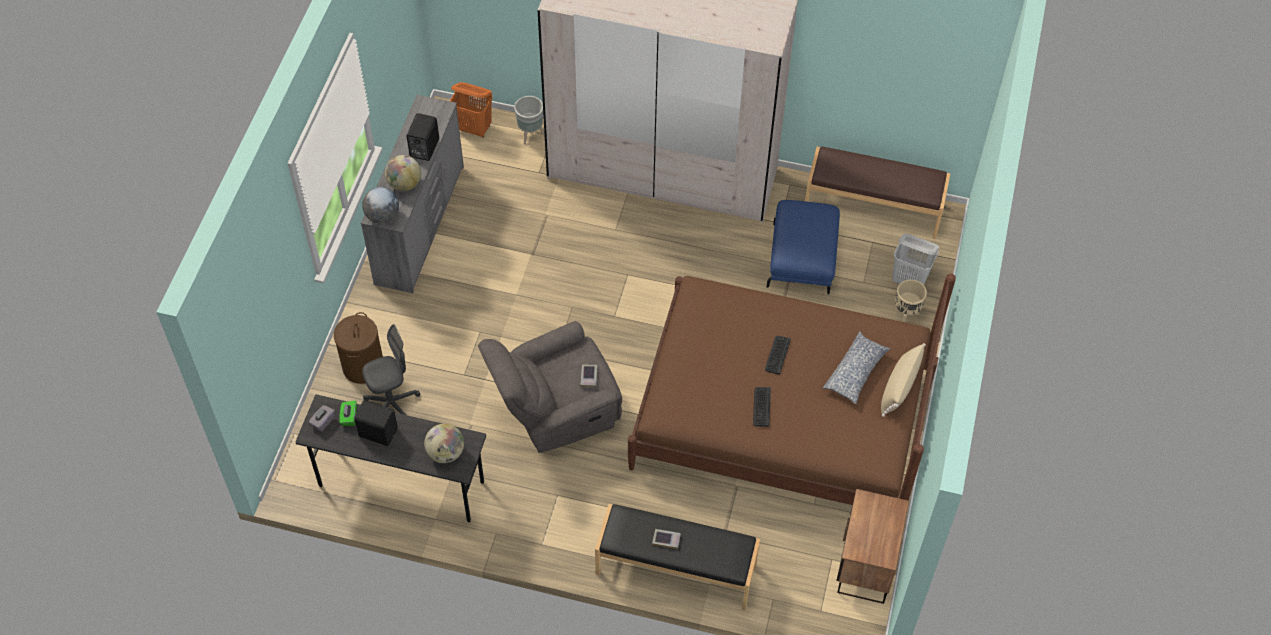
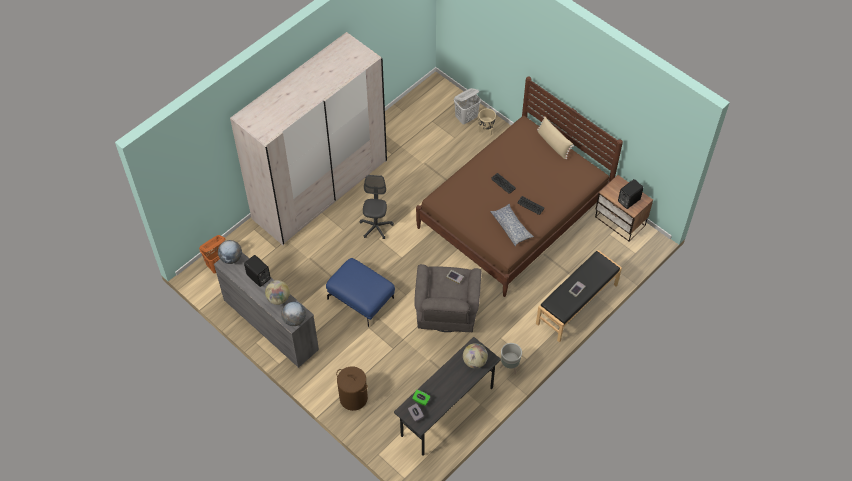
camera: 60 degrees left, 0 degrees up
(378, 431) = (440, 389): black speaker -> black speaker (628, 200)
(392, 404) = (390, 394): grey office chair -> grey office chair (376, 227)
(435, 107) = (231, 258): none -> globe
(530, 135) = (245, 239): grey planter -> grey planter (509, 367)
(802, 259) = (422, 156): blue ottoman -> blue ottoman (361, 298)
(856, 372) = (534, 156): pillow -> pillow (511, 227)
(873, 207) = (410, 109): brown bench -> none

